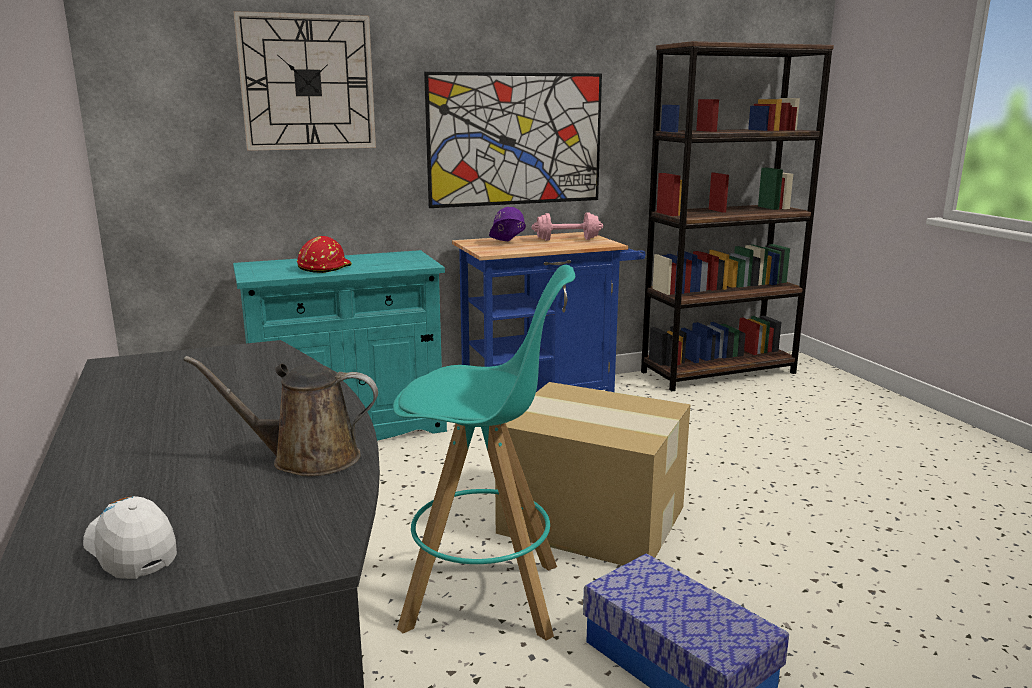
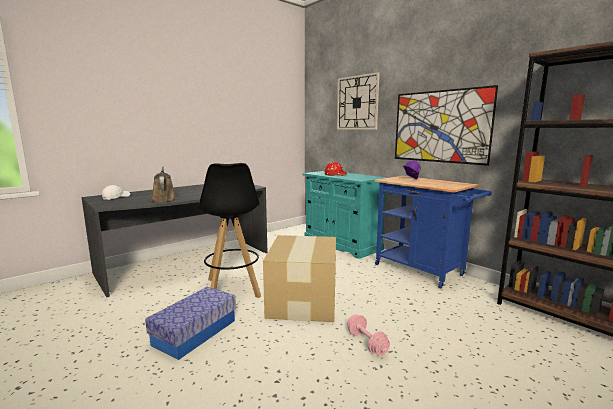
camera: 70 degrees right, 5 degrees down
(485, 596) = (233, 288): turquoise stool -> black stool
(567, 239) = (443, 183): pink dumbbell -> pink dumbbell (366, 343)

